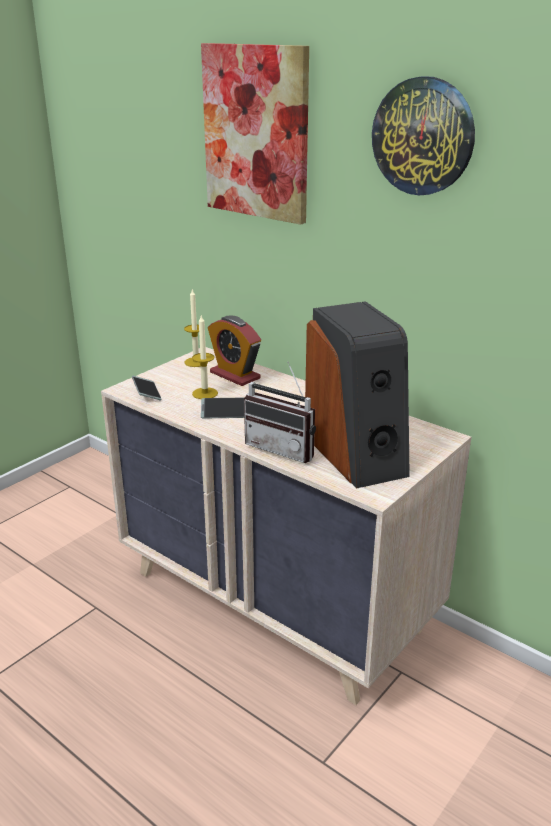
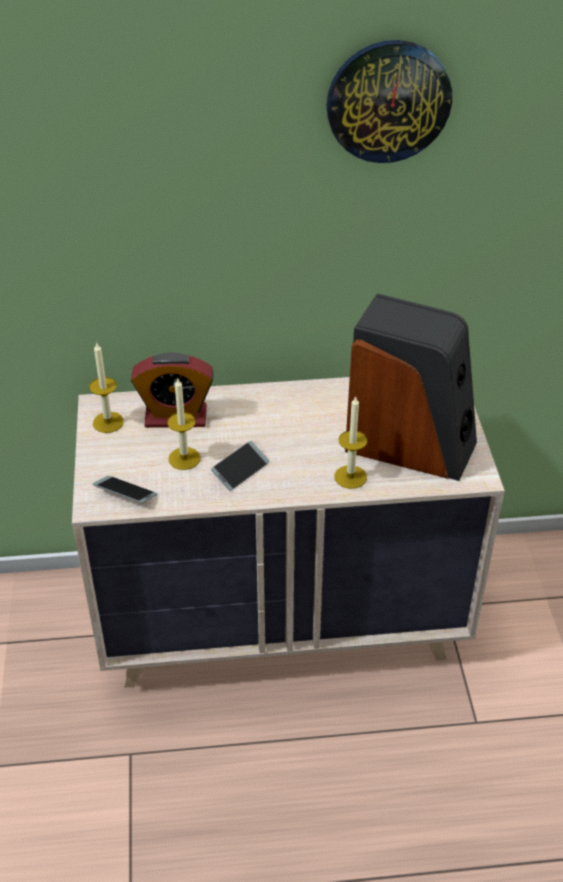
camera: 45 degrees left, 15 degrees up
(256, 133) = (142, 128): picture -> none
(284, 448) = (350, 477): radio -> candle

